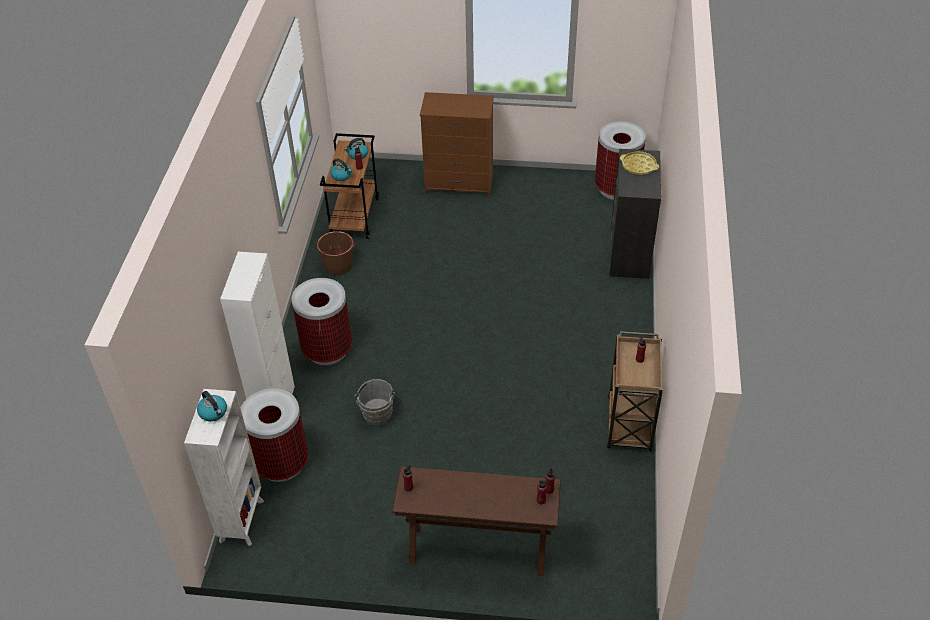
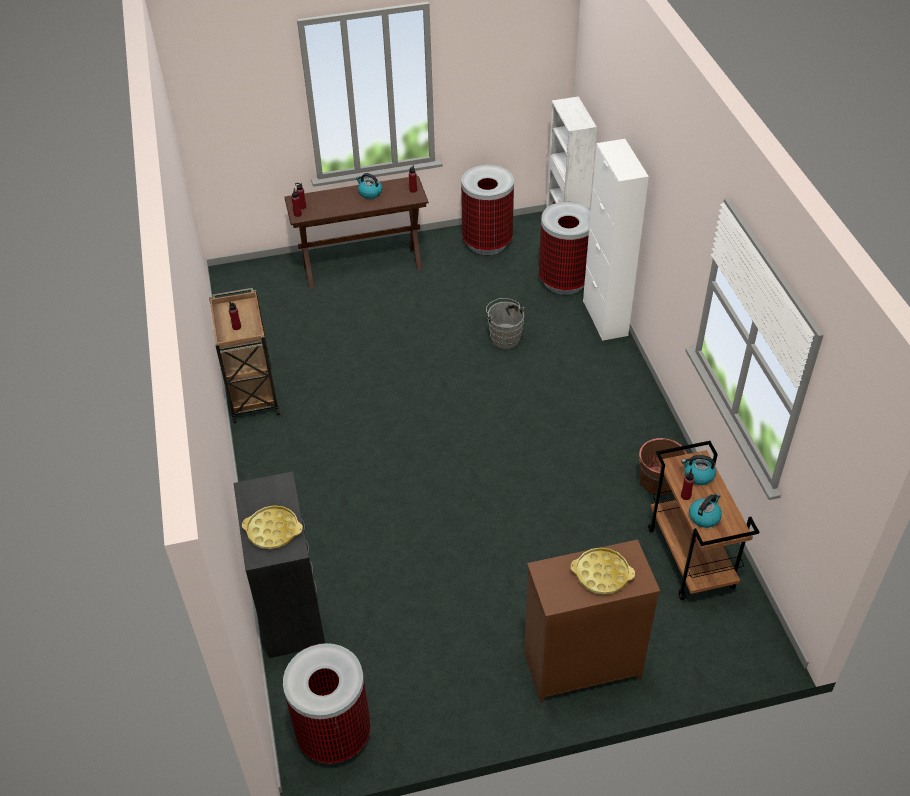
camera: 160 degrees right, 0 degrees up
(213, 412) = (573, 115): kettle -> kettle (370, 193)
(327, 350) = (596, 382): trash can -> trash can (487, 242)
(451, 104) = (601, 574): none -> yellow tray

